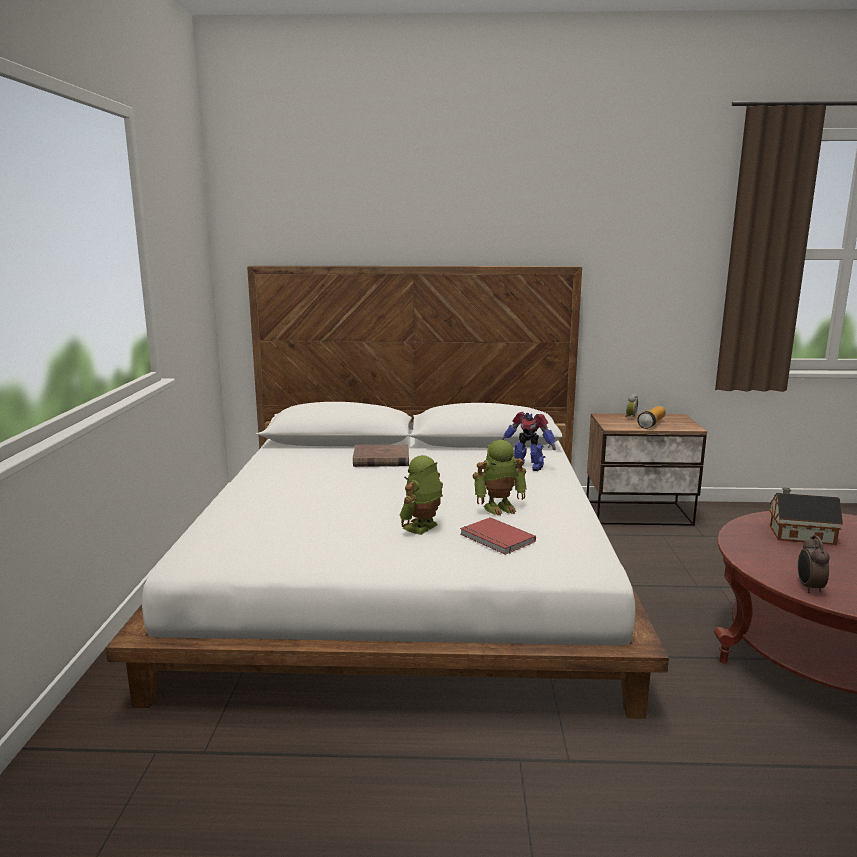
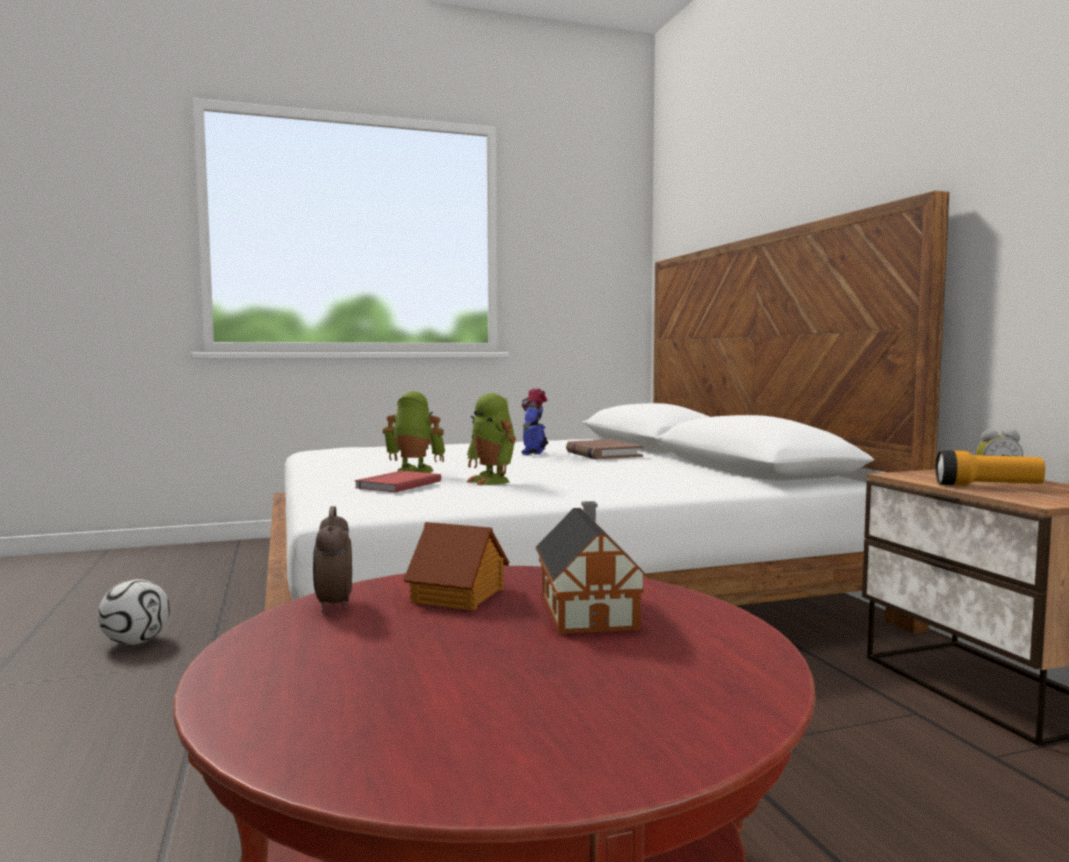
camera: 70 degrees right, 10 degrees down
(444, 817) = (136, 642): none -> football
(527, 466) = (667, 481): toy robot -> toy robot (534, 452)
(782, 557) = (459, 595): none -> toy house
(809, 587) = (333, 605): alarm clock -> alarm clock turned 90 degrees counterclockwise

